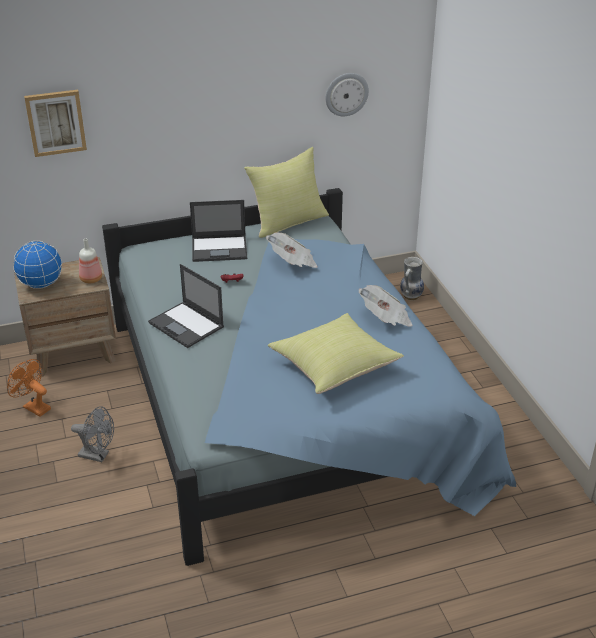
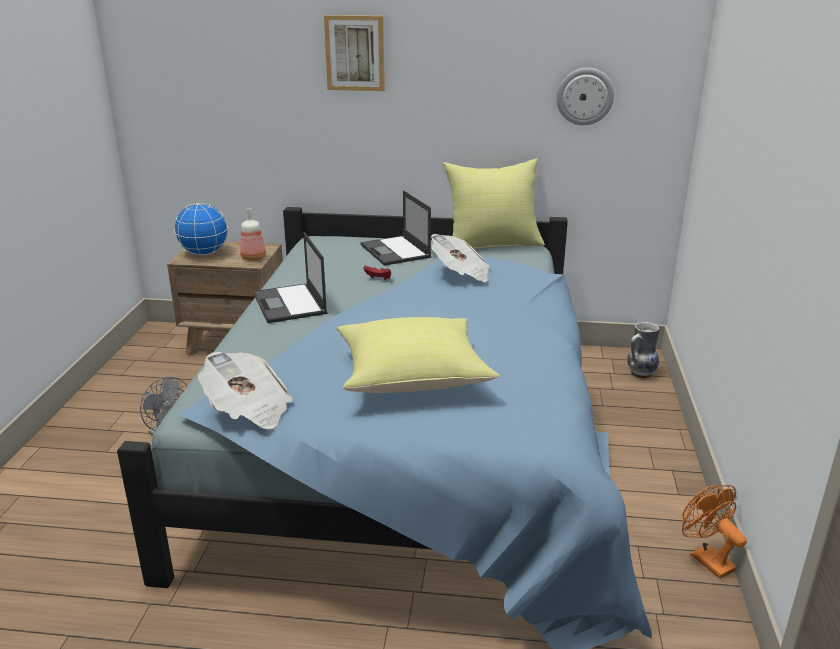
camera: 25 degrees right, 10 degrees down
(33, 407) = (155, 378): orange fan -> orange fan (706, 559)
(55, 122) = (245, 77): picture -> picture (355, 53)
(220, 248) = (396, 251): laptop -> laptop turned 45 degrees clockwise
(385, 318) = (527, 344): newspaper -> newspaper (249, 410)

